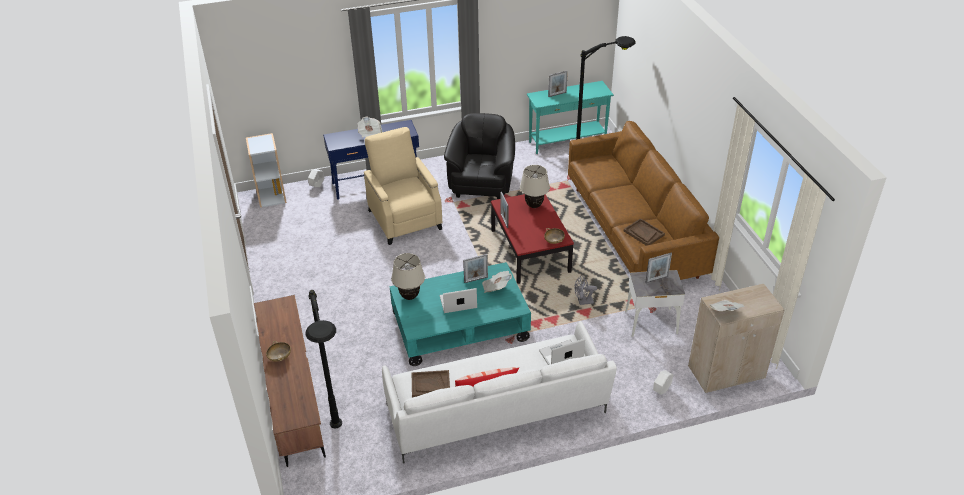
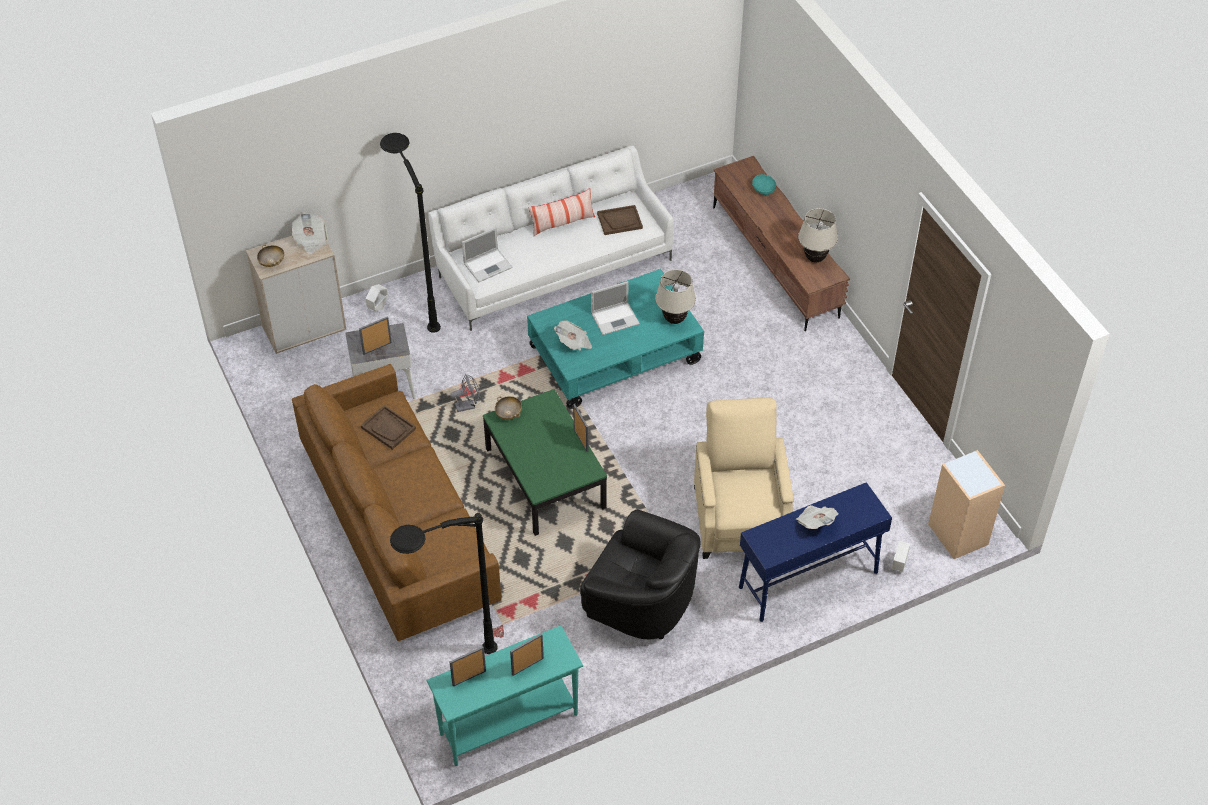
camera: 170 degrees right, 10 degrees up
(279, 357) = (786, 223): beige bowl -> beige bowl (272, 262)
(283, 392) = (763, 190): none -> turquoise bowl
(342, 454) = (697, 212): black floor lamp -> black floor lamp (418, 300)
(404, 218) = (740, 515): beige armchair -> beige armchair turned 150 degrees counterclockwise
(476, 279) = (600, 351): picture frame -> picture frame (469, 678)
(481, 183) = (640, 601): black armchair -> black armchair turned 60 degrees counterclockwise
(530, 250) = (544, 477): red coffee table -> green coffee table
(534, 205) = (542, 472): beige table lamp -> beige table lamp (815, 258)

